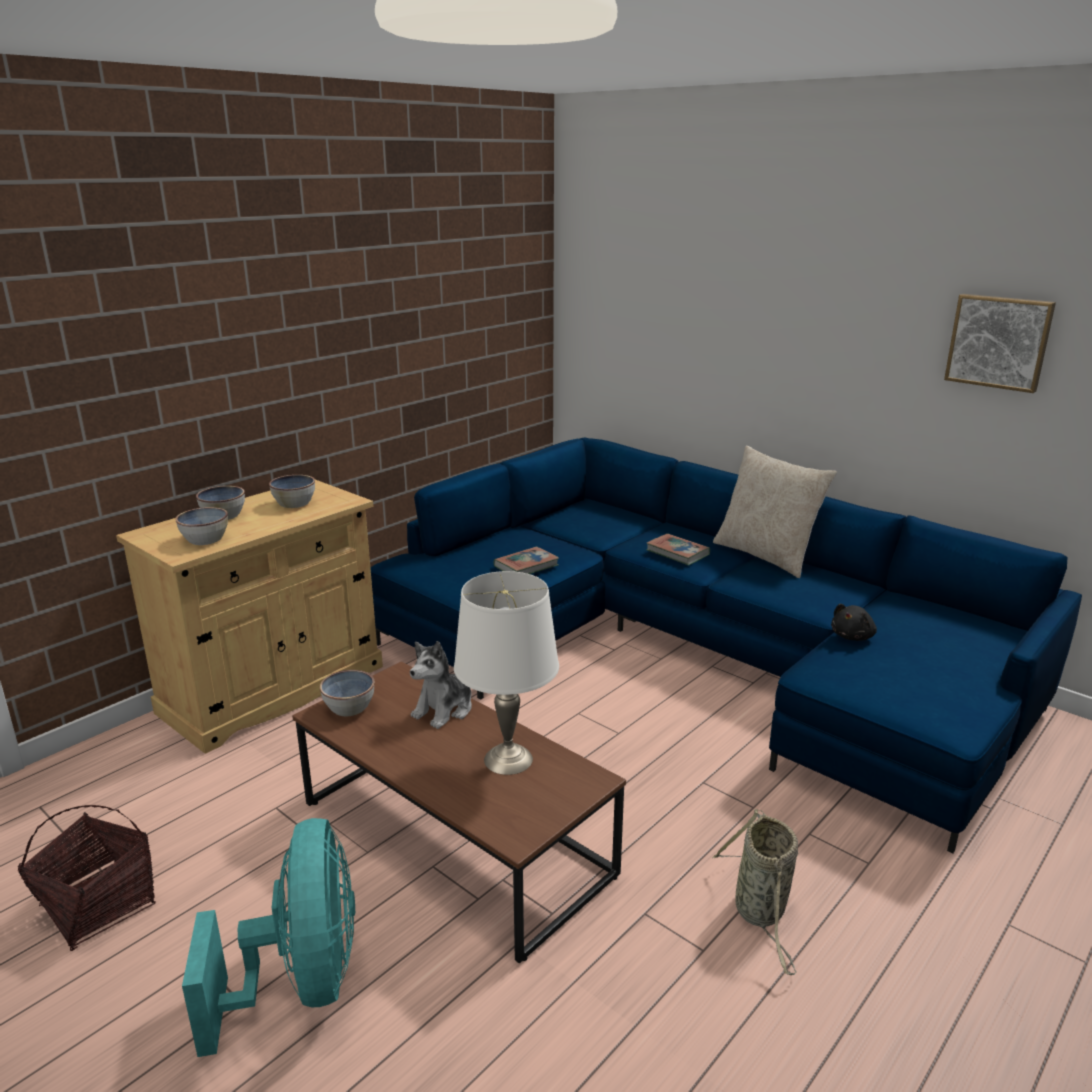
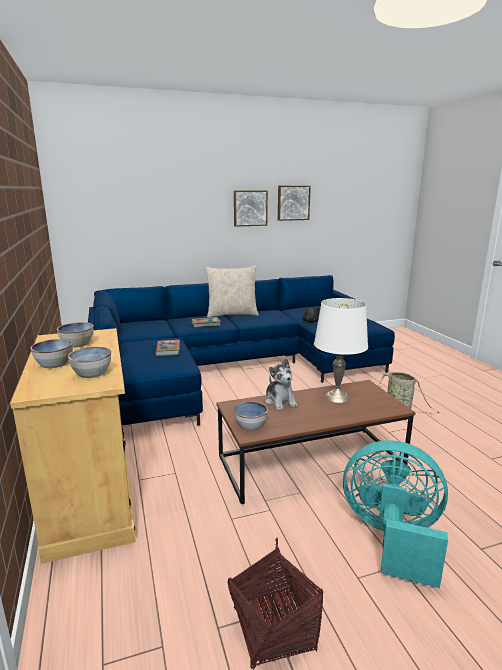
camera: 60 degrees left, 5 degrees down
(882, 339) = (250, 208): none -> picture

